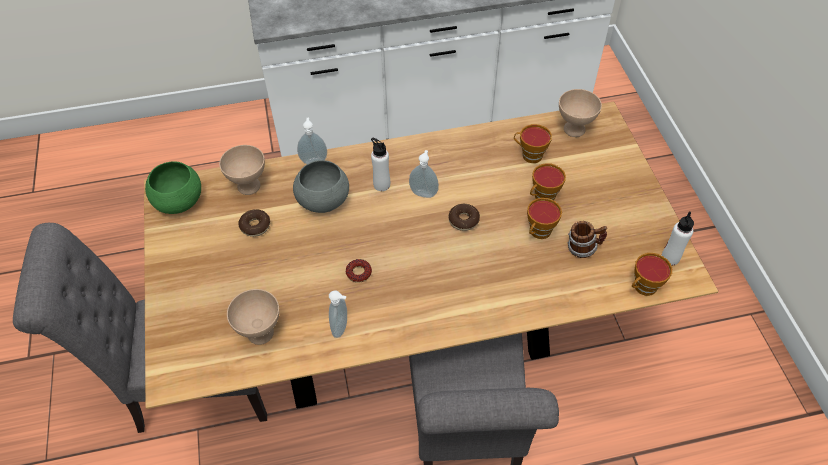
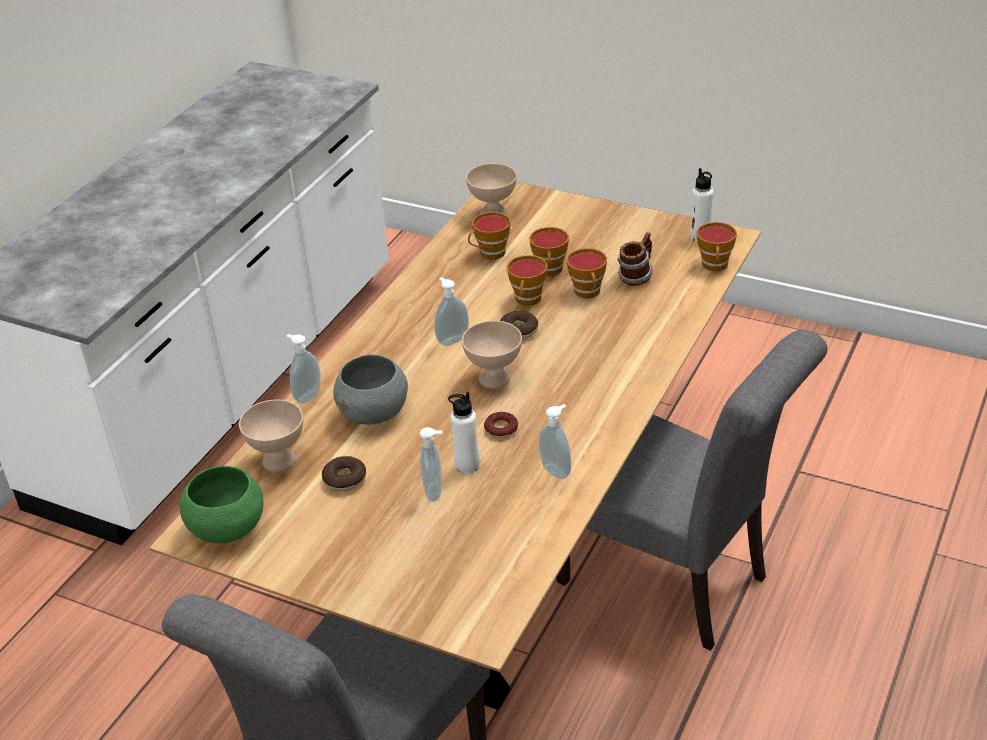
camera: 50 degrees left, 15 degrees down
(261, 332) = (498, 533): beige bowl -> beige bowl (494, 378)
(275, 277) = (435, 492): none -> soap dispenser
(381, 184) = (404, 363): white bottle -> white bottle (467, 465)
(500, 205) = (528, 300): none -> cup

